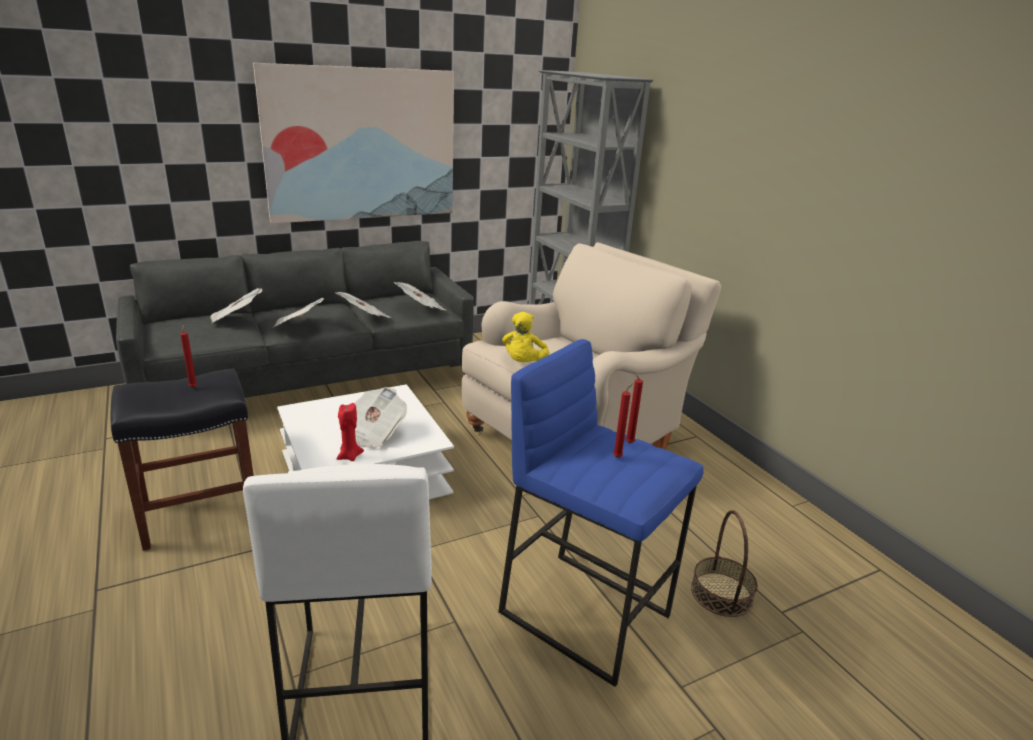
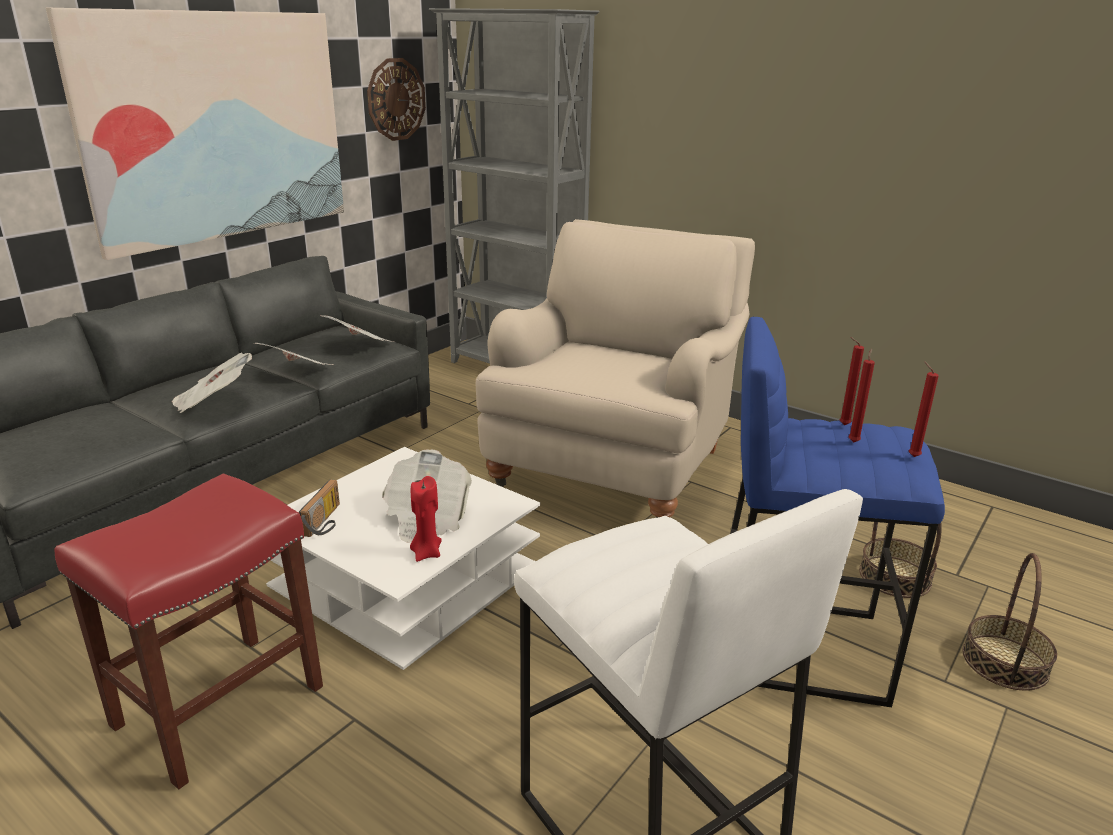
camera: 25 degrees left, 0 degrees up
(193, 387) = (201, 512): red candle -> red candle (912, 456)
(202, 512) = (220, 703): black stool -> red stool
(236, 319) = (107, 413): newspaper -> none
(313, 419) = (326, 522): none -> radio
(509, 135) = (396, 99): none -> wall clock
(524, 364) = (579, 379): yellow plush toy -> none
(752, 695) = (1005, 662): none -> basket

